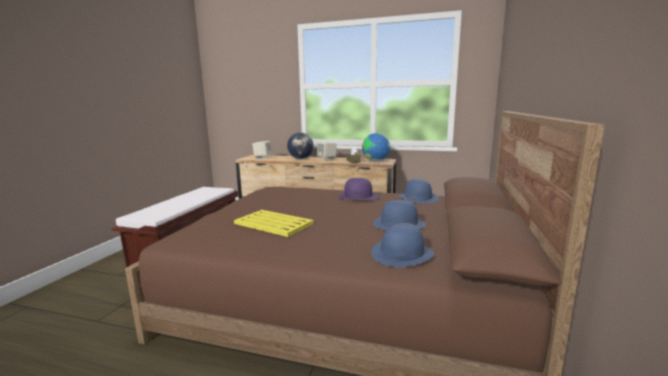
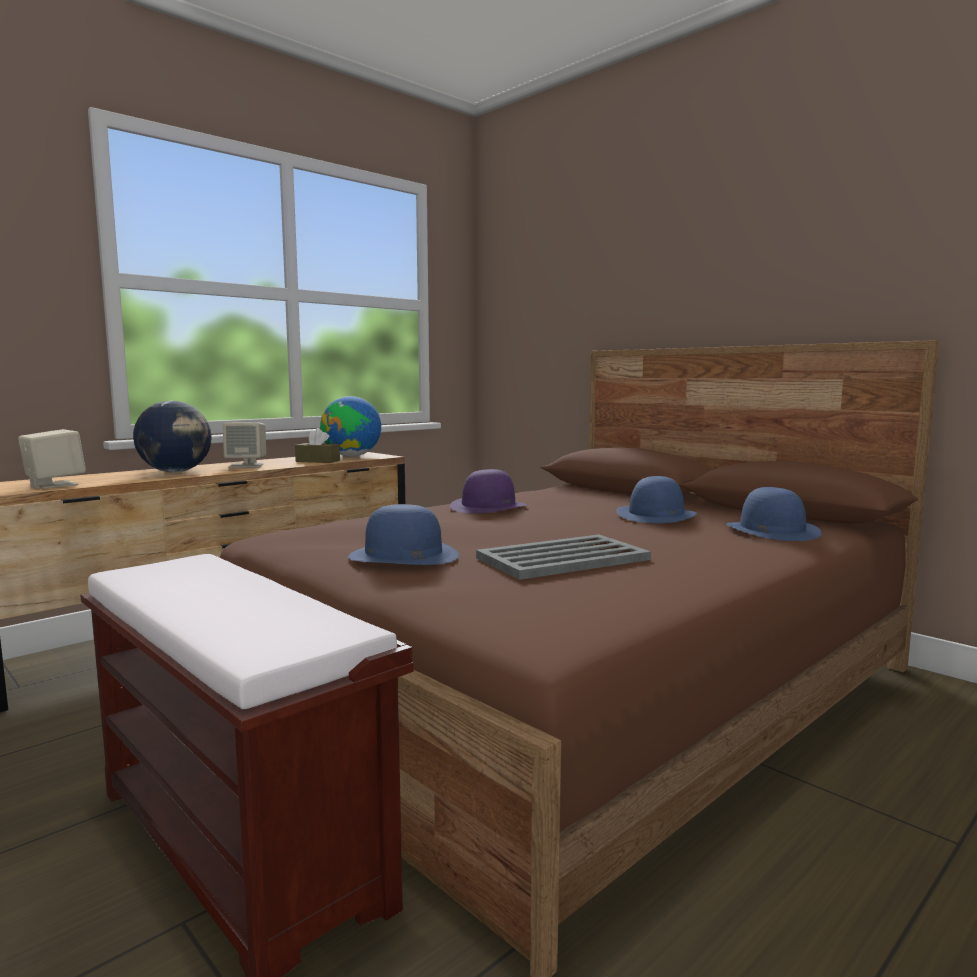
camera: 60 degrees left, 5 degrees down
(273, 223) = (561, 559): yellow tray -> grey tray
(417, 197) = (548, 493): blue hat -> blue hat (403, 555)

